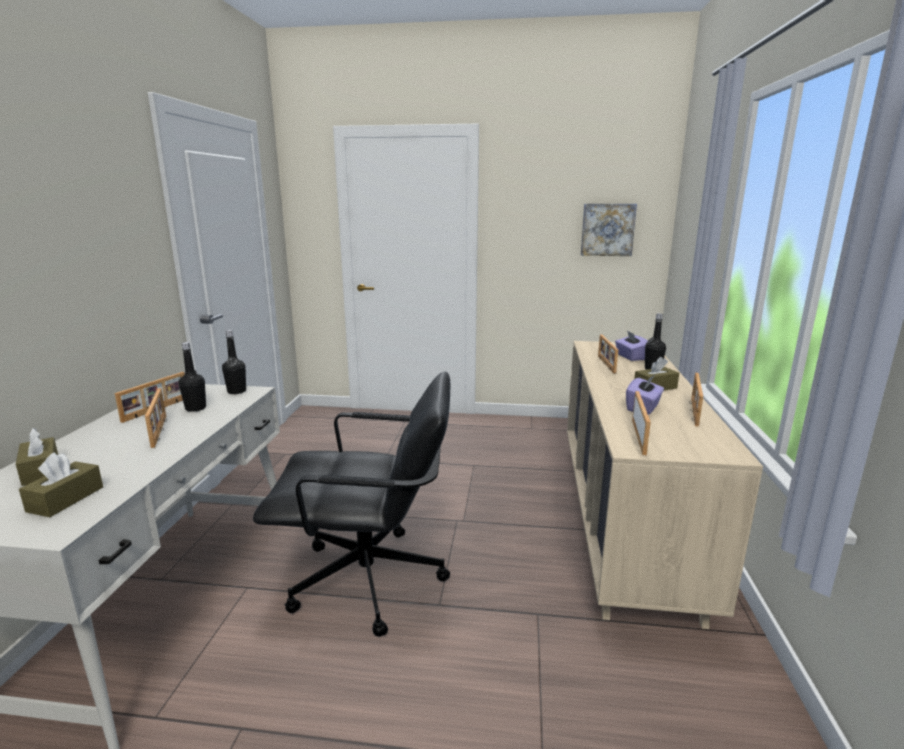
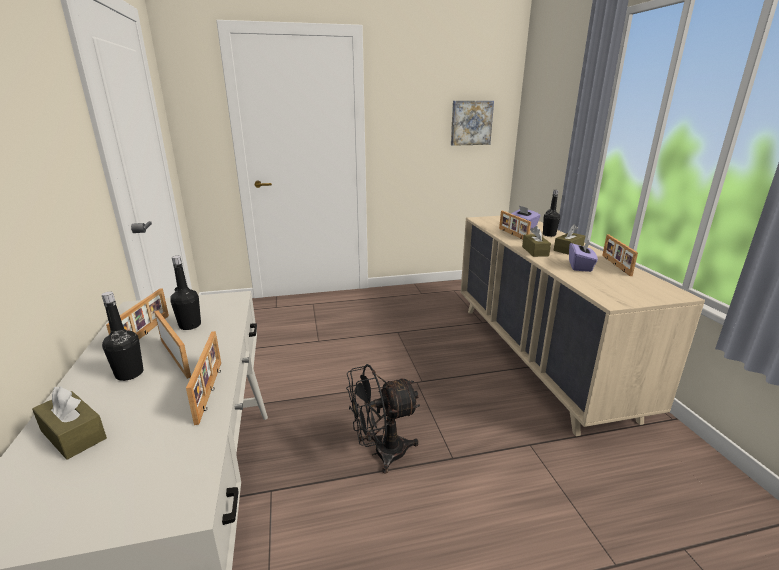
camera: 20 degrees left, 5 degrees up
(66, 499) = (148, 462): brown tissue box -> brown tissue box (535, 251)
(237, 391) = (216, 300): black bottle -> black bottle (129, 374)
(369, 580) = (381, 453): black office chair -> black fan
(640, 436) = (606, 290): picture frame -> picture frame (210, 390)

